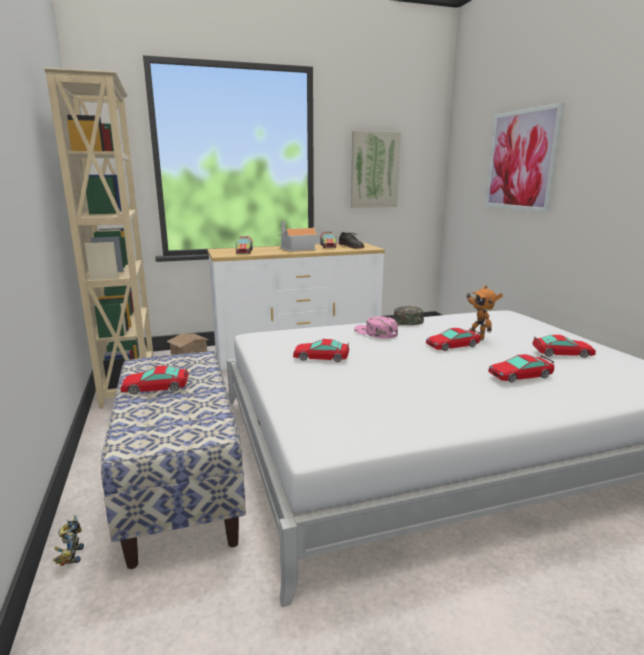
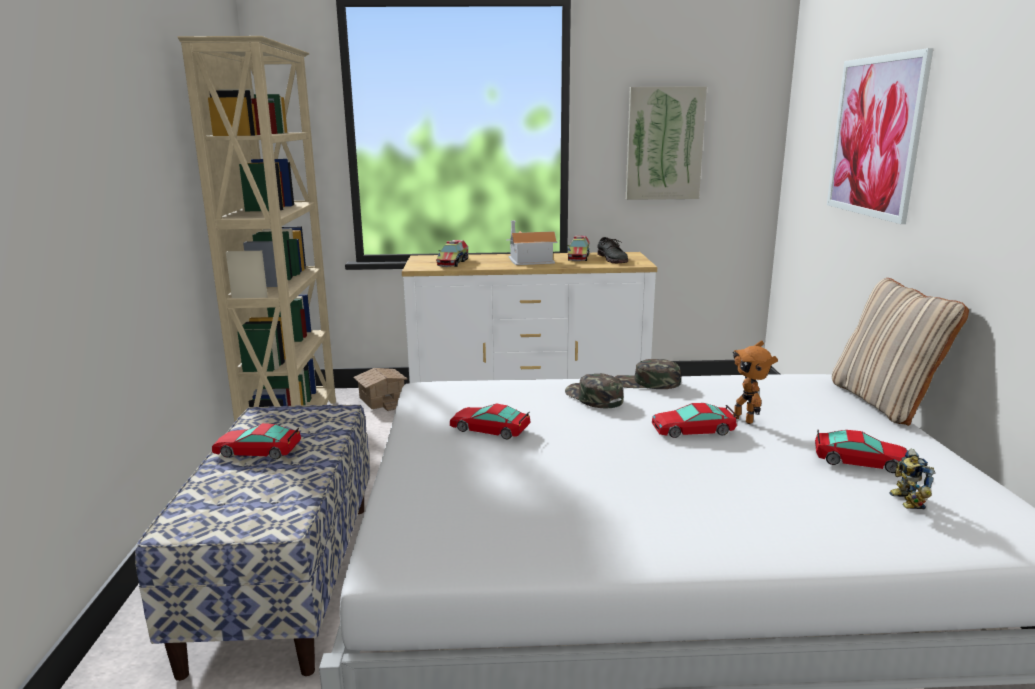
camera: 15 degrees right, 0 degrees up
(71, 556) = (123, 650): toy robot -> toy robot (904, 501)
(375, 332) = (593, 397): pink cap -> green cap
(520, 375) = (760, 491): toy car -> none
(546, 322) = (884, 402): none -> beige pillow

